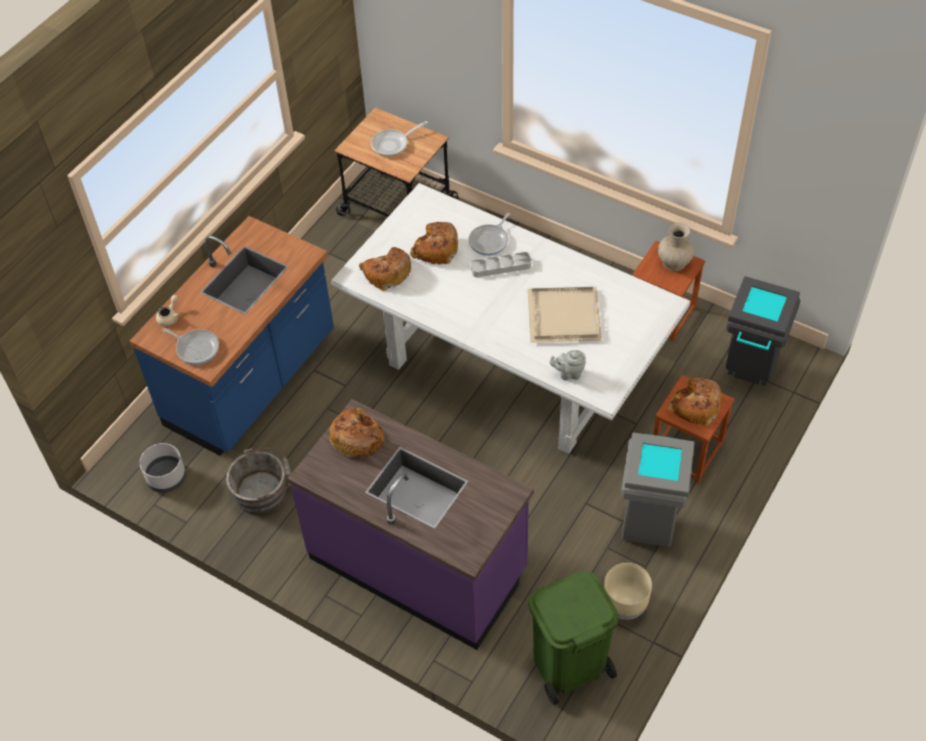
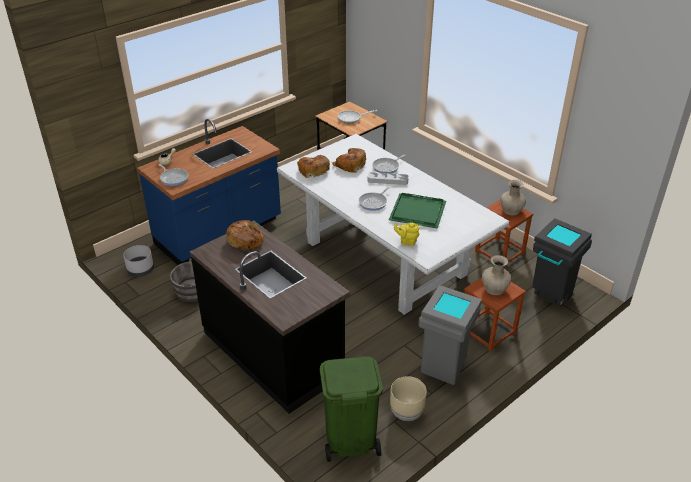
camera: 15 degrees right, 15 degrees down
(418, 563) = (273, 353): purple counter -> black counter
(497, 314) = (374, 202): none -> frying pan
(565, 317) = (418, 213): beige tray -> green tray
(568, 373) = (407, 241): grey teapot -> yellow teapot
(694, 406) = (495, 289): bread -> beige vase

